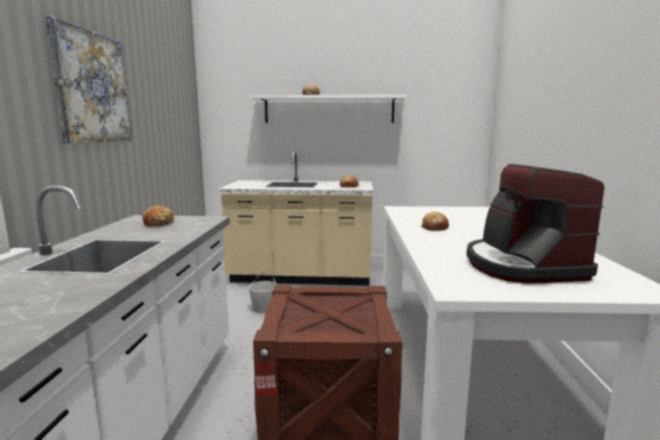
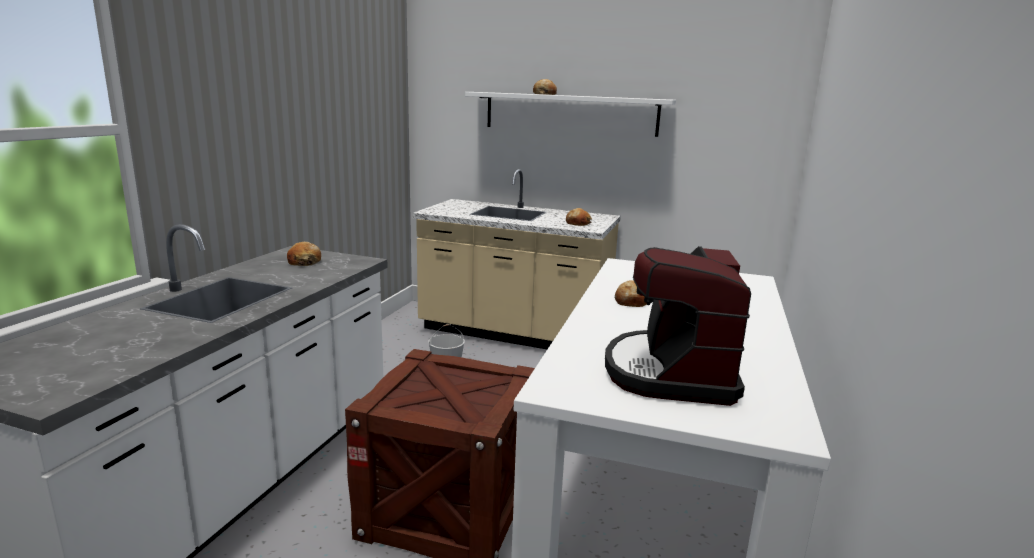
camera: 15 degrees right, 5 degrees up
(92, 87) = (253, 100): picture -> none

